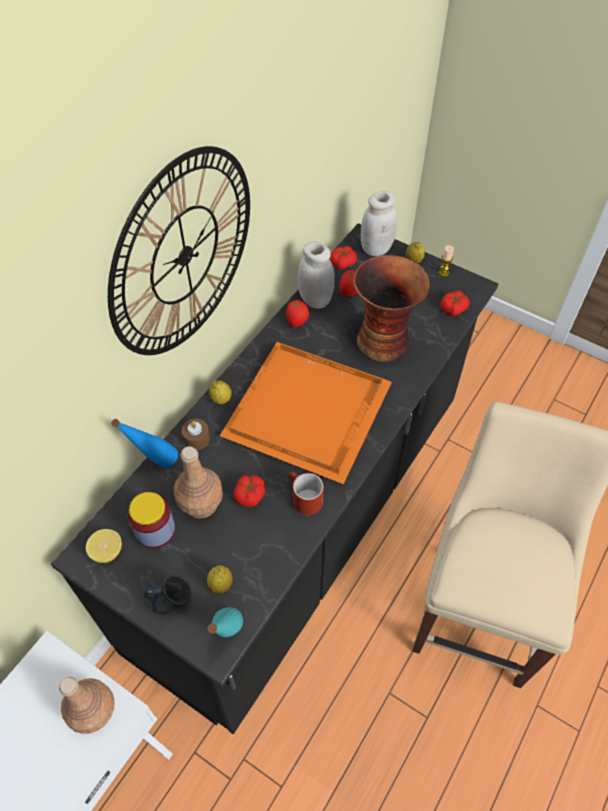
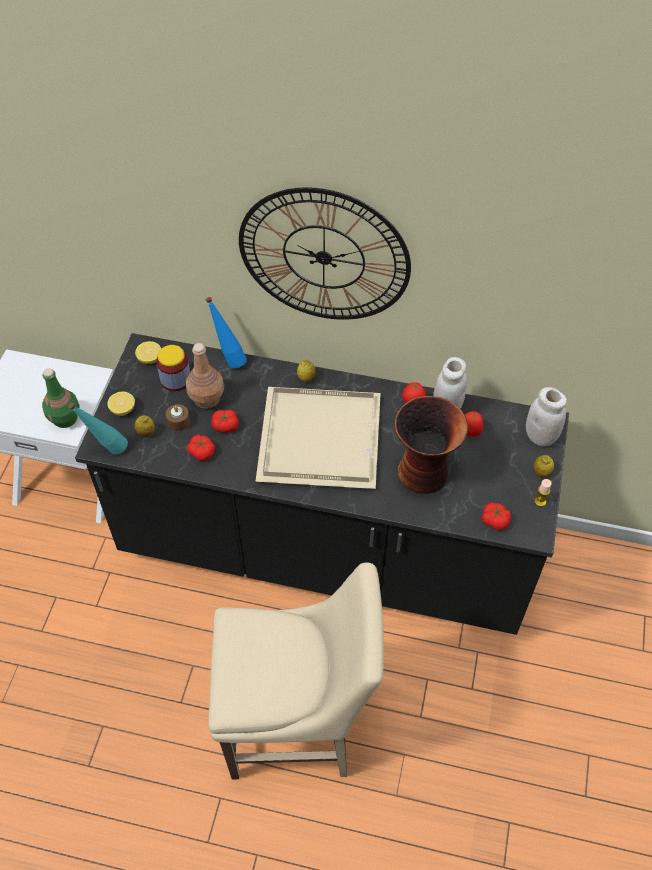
camera: 70 degrees right, 0 degrees up
(95, 711) = (65, 418): brown bottle -> green bottle
(172, 604) = (123, 409): blue mug -> lemon
(197, 439) = (262, 375): brown candle -> brown candle (178, 422)
(303, 498) = (235, 460): red mug -> none
(311, 410) = (322, 441): orange tray -> beige tray
(342, 263) = (505, 415): tomato -> tomato (202, 452)

